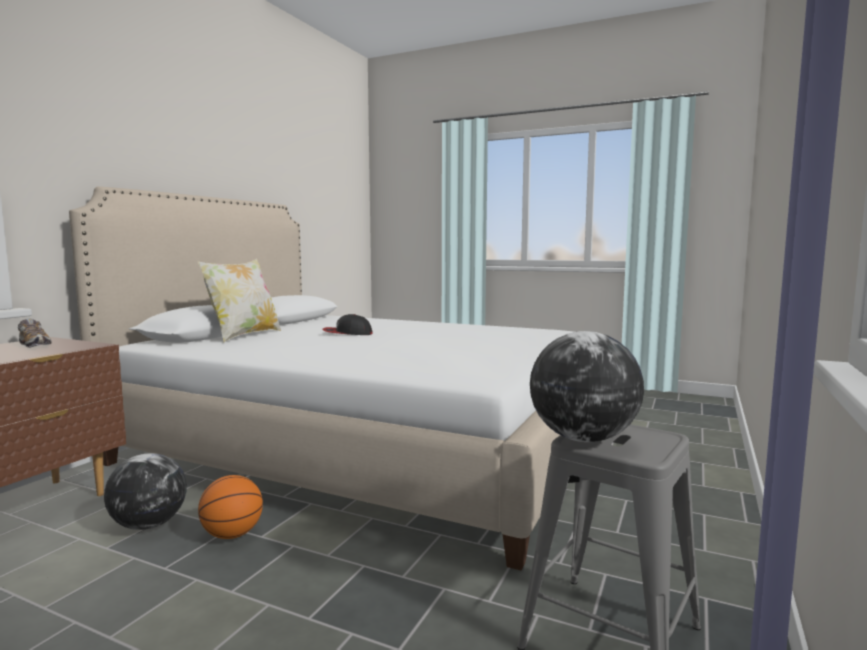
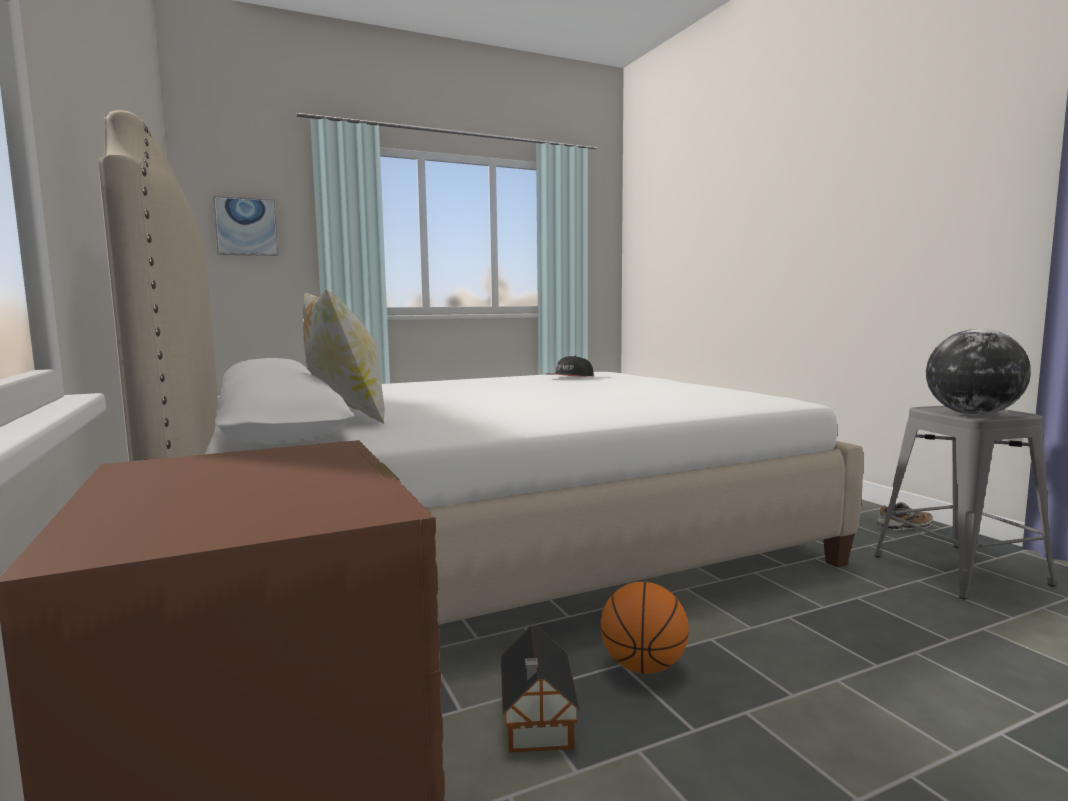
camera: 50 degrees left, 0 degrees up
(34, 345) = (206, 472): shoe -> shoe (904, 527)
(148, 525) = (537, 722): globe -> toy house
(347, 333) = (461, 396): cap -> cap (570, 377)
(406, 203) = (246, 227): none -> picture

